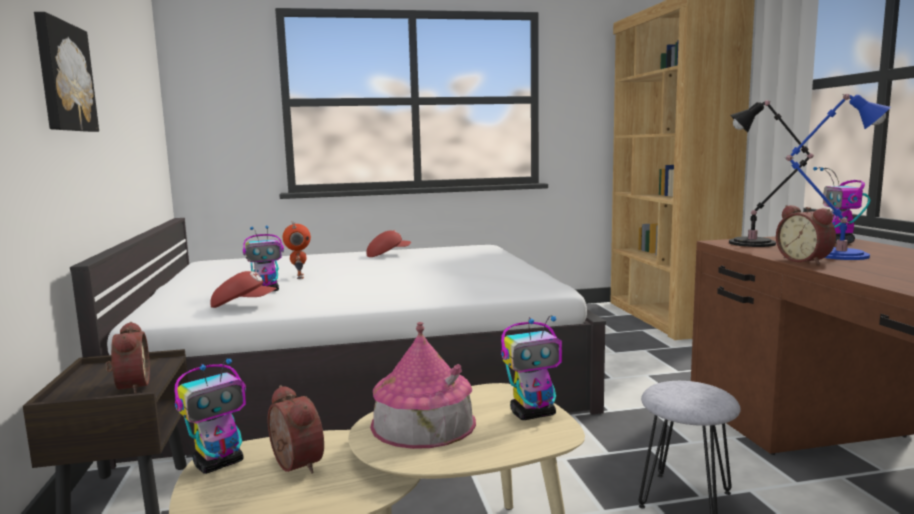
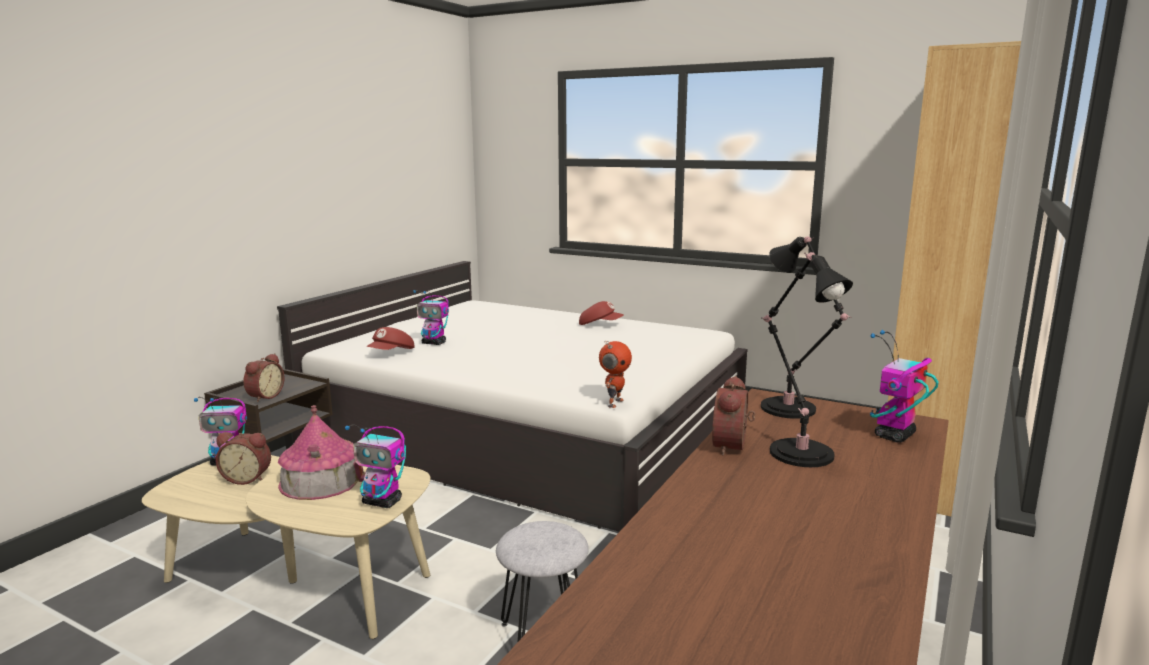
camera: 40 degrees right, 5 degrees up
(63, 77) = (300, 169): picture -> none
(243, 305) = (391, 353): red cap -> red cap turned 75 degrees clockwise
(293, 465) = (248, 478): alarm clock -> alarm clock turned 90 degrees clockwise
(299, 276) = (484, 334): toy robot -> toy robot (614, 403)
(835, 255) = (798, 451): blue table lamp -> black table lamp

